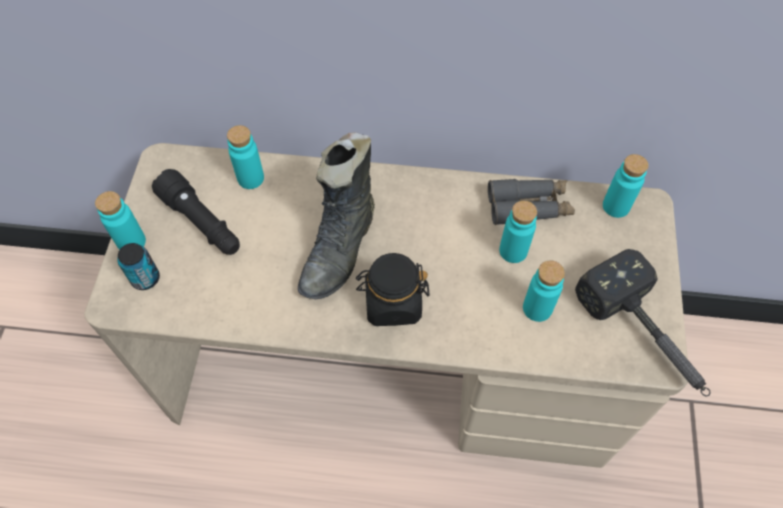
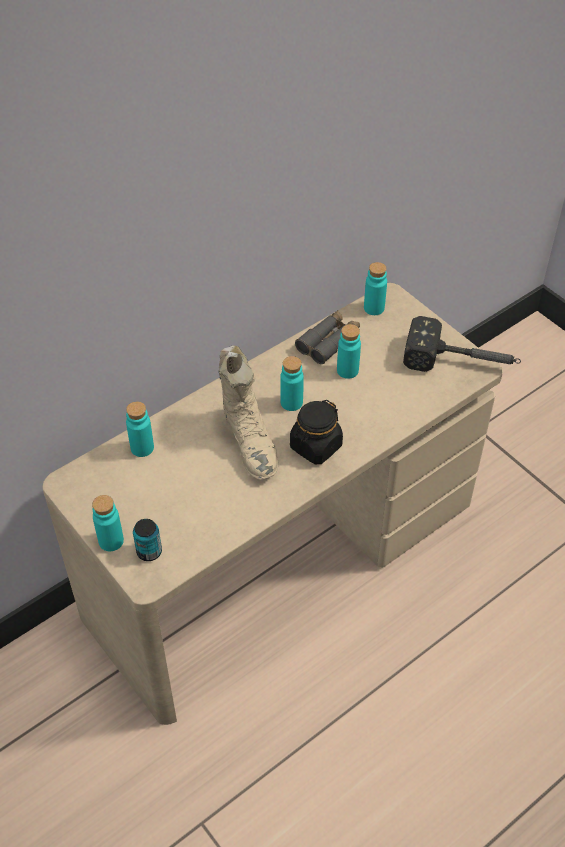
camera: 45 degrees left, 10 degrees down
(202, 223) = (144, 495): black flashlight -> none
(341, 249) = (250, 442): black boot -> beige boot
(537, 308) = (394, 389): turquoise bottle -> turquoise bottle (291, 402)

